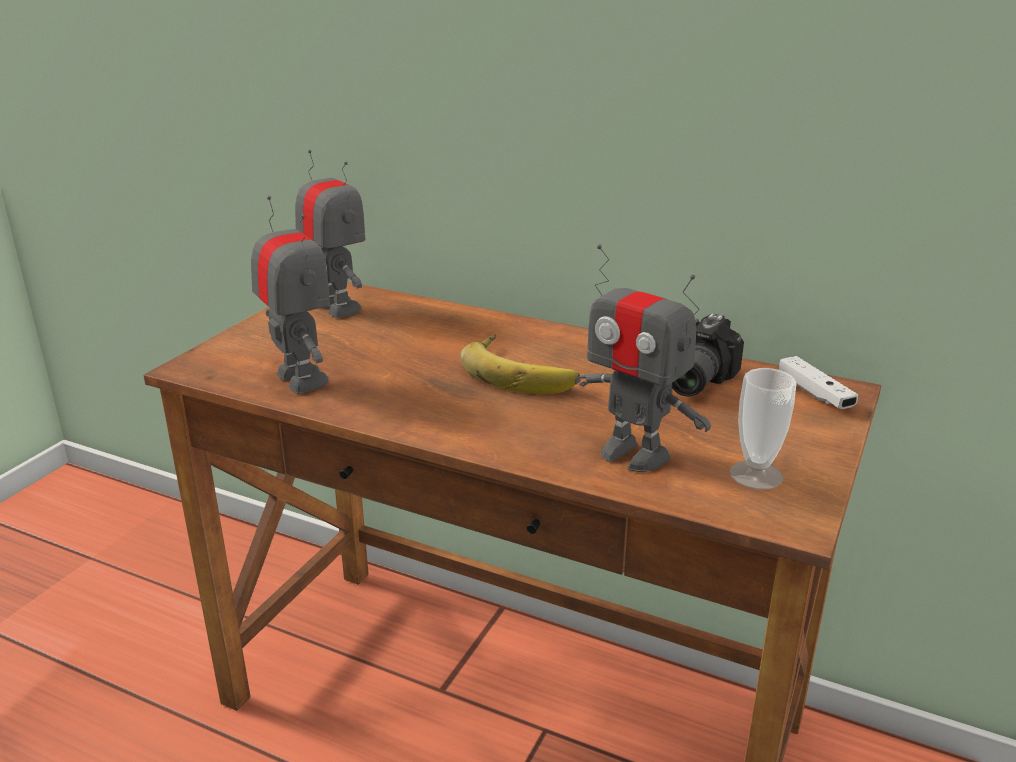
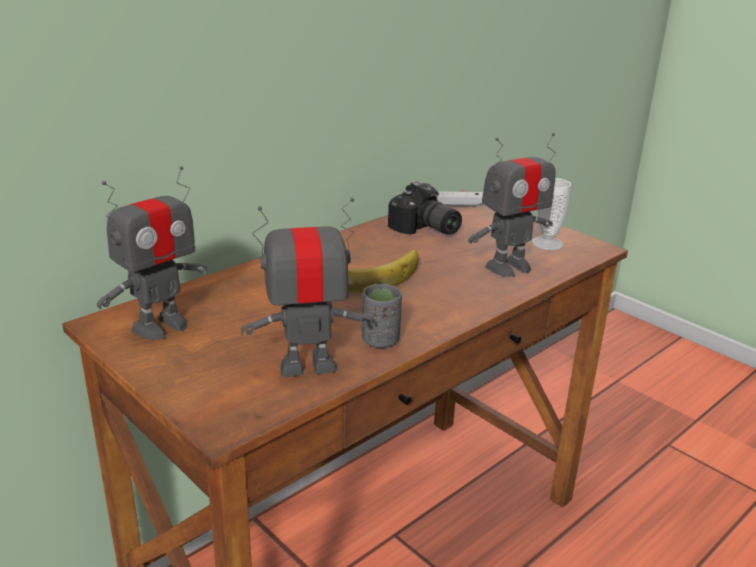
camera: 70 degrees left, 0 degrees up
(337, 307) = (160, 326): toy robot -> toy robot turned 150 degrees clockwise
(370, 404) = (380, 341): none -> grey cup

